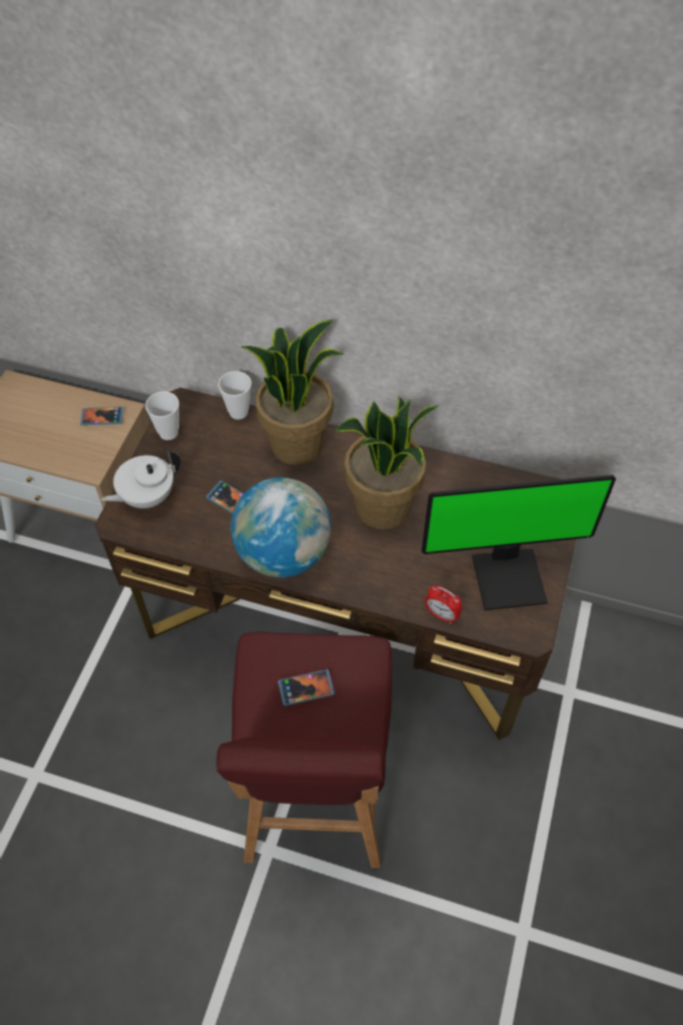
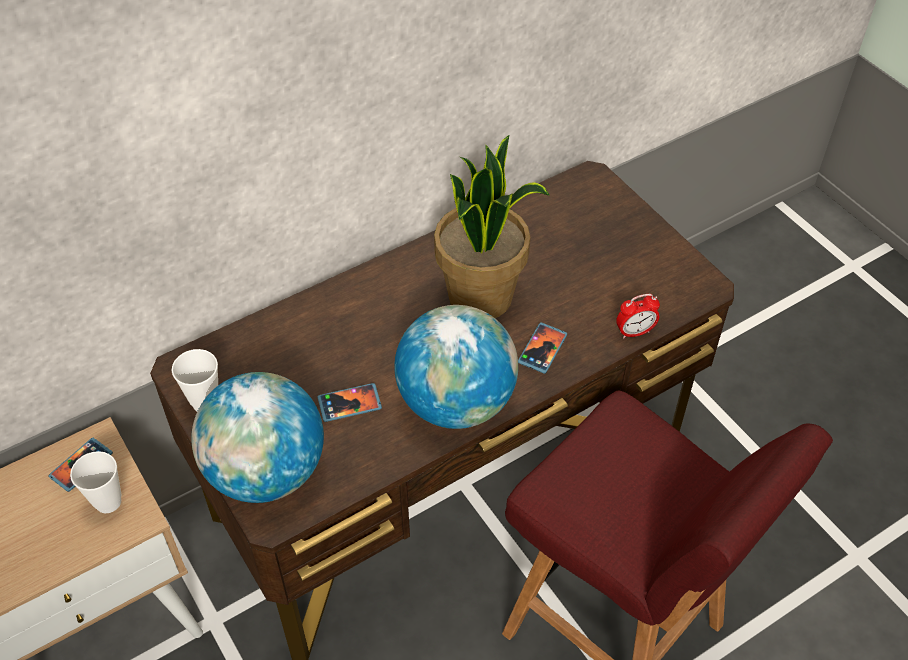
camera: 50 degrees left, 5 degrees down
(147, 496) = (266, 472): white teapot -> globe
(238, 412) = (248, 330): cup -> cup (108, 502)
(297, 443) = (339, 310): potted plant -> none
(306, 688) = (623, 481): phone -> phone (542, 349)
(508, 576) = (638, 263): monitor -> none

